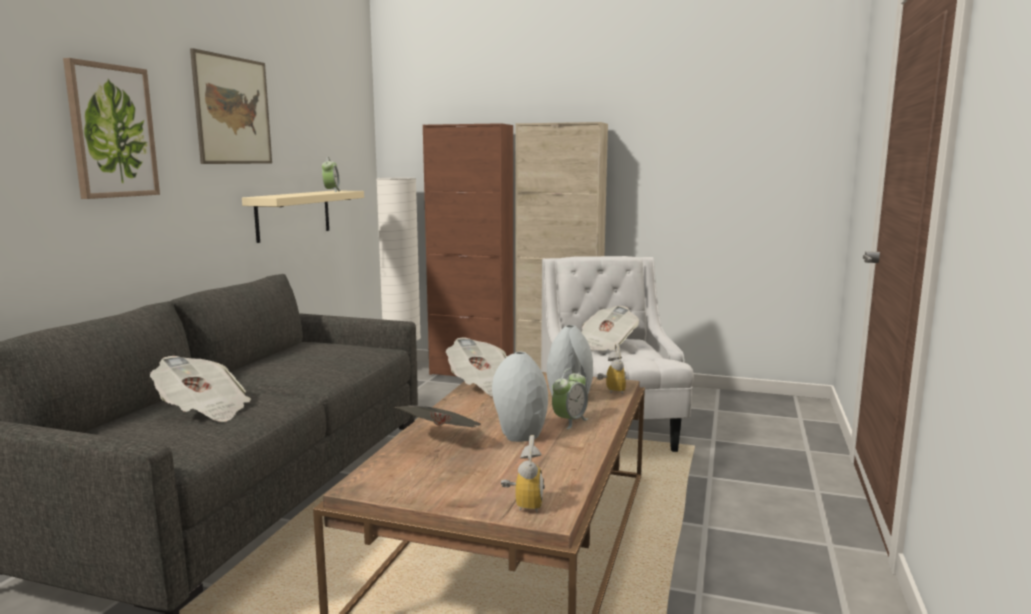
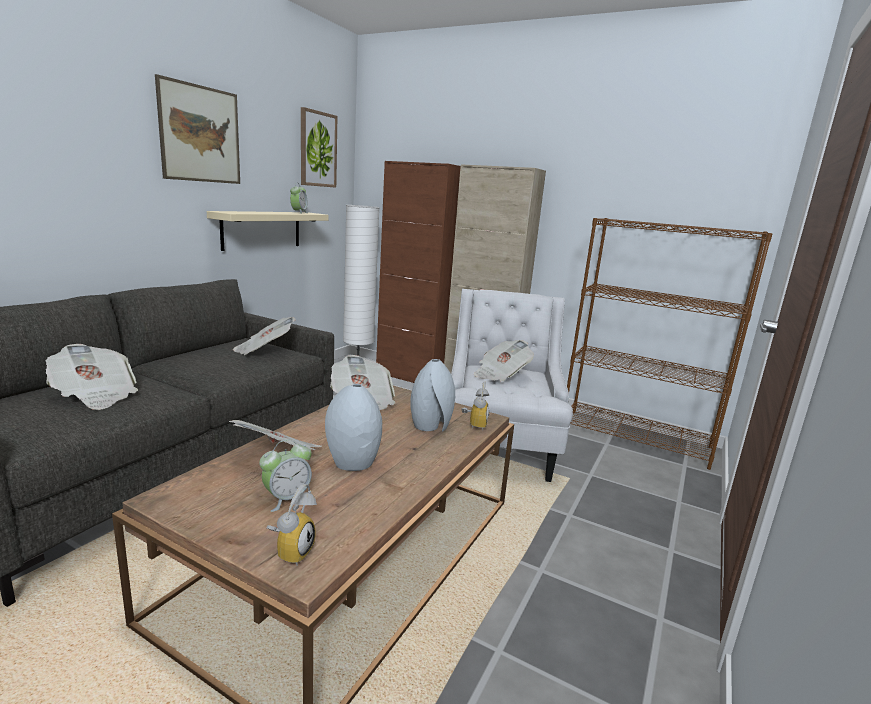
camera: 10 degrees right, 5 degrees up
(112, 131) = (64, 142): picture -> picture (317, 149)
(342, 350) = (264, 351): none -> newspaper
(569, 421) = (411, 454): alarm clock -> alarm clock (287, 499)
(742, 400) = (635, 438): none -> brown bookcase

